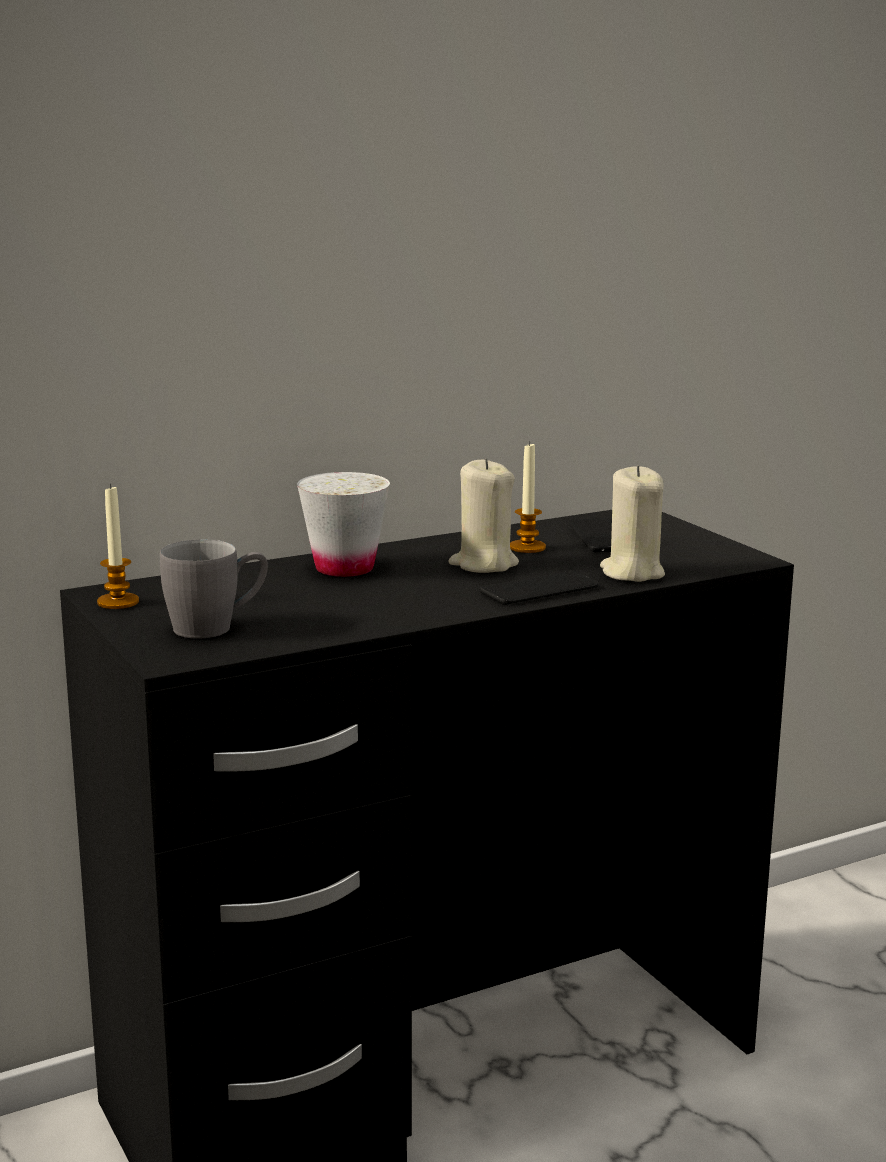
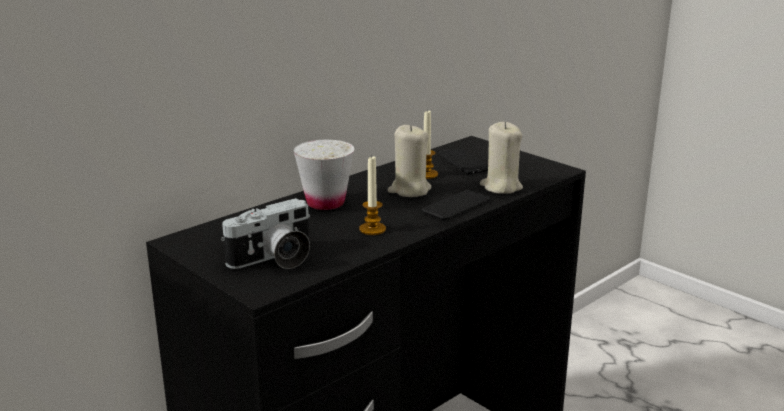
camera: 15 degrees left, 5 degrees up
(118, 602) = (194, 247): candle -> candle (372, 229)
(216, 627) = (274, 260): grey mug -> camera

